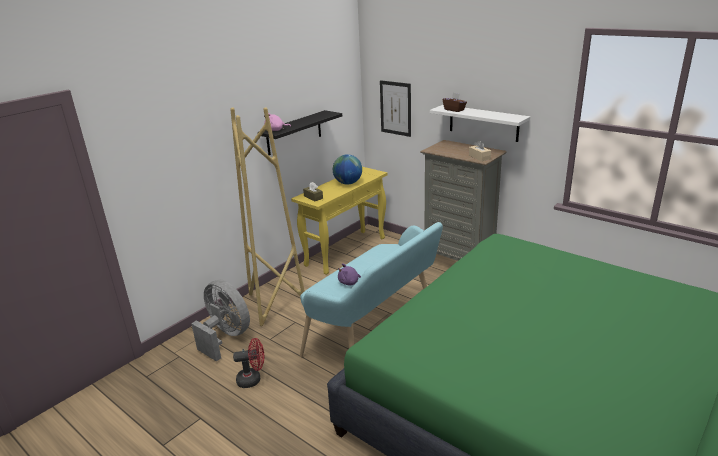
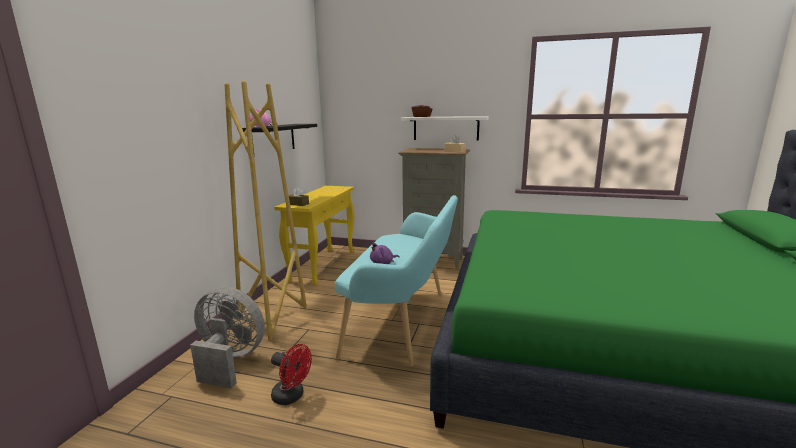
camera: 25 degrees left, 10 degrees down
(253, 379) = (292, 396): red fan -> red fan turned 60 degrees clockwise
(348, 183) = (324, 194): globe -> none
(395, 108) = (358, 126): picture -> none

